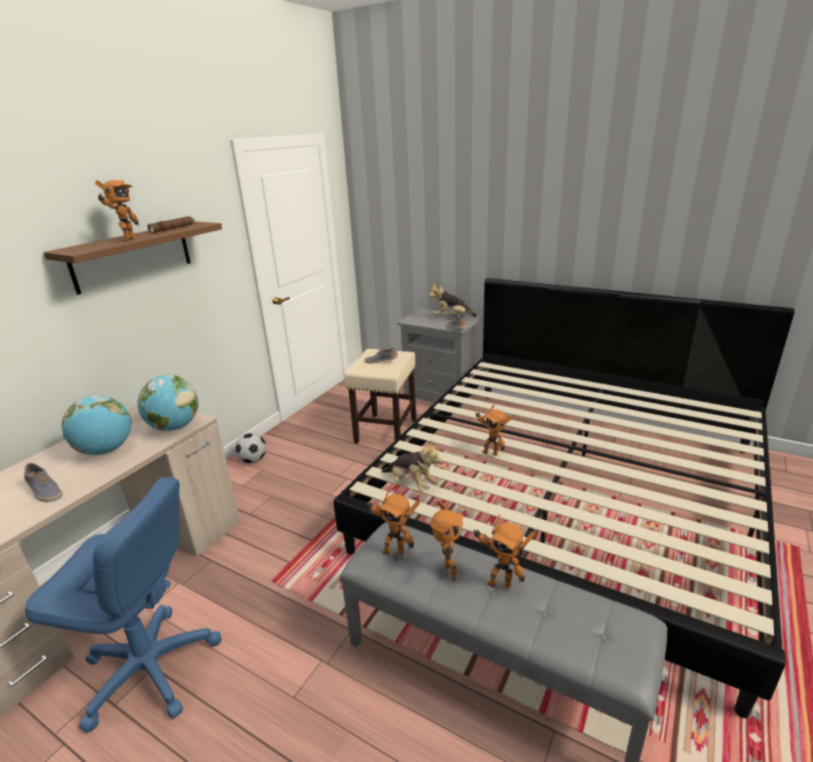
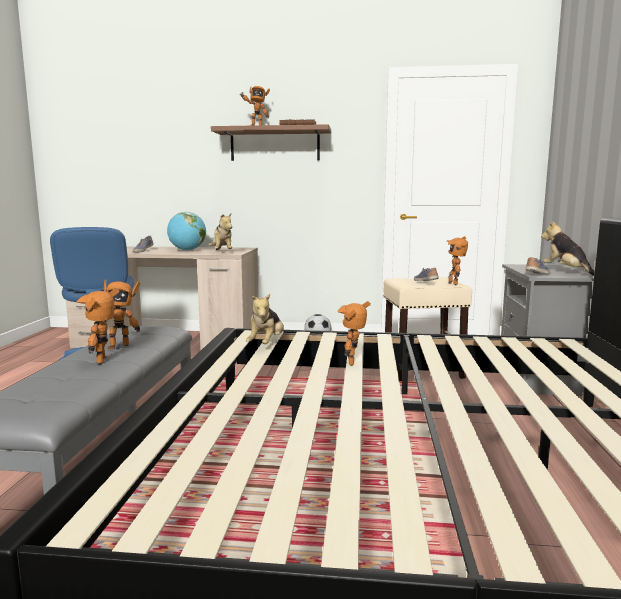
camera: 65 degrees right, 15 degrees down
(175, 427) = (222, 252): globe -> plush toy
(393, 550) = (143, 331): toy robot -> toy robot (454, 284)

